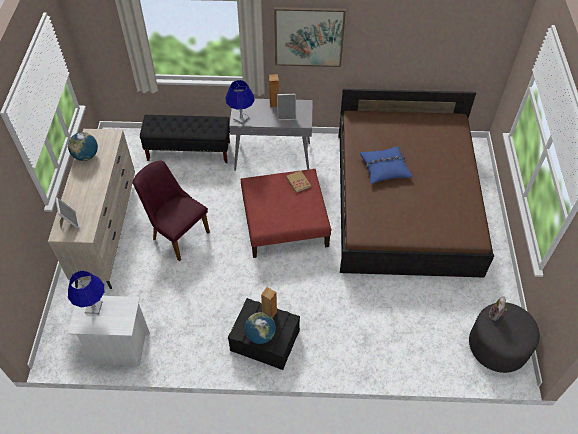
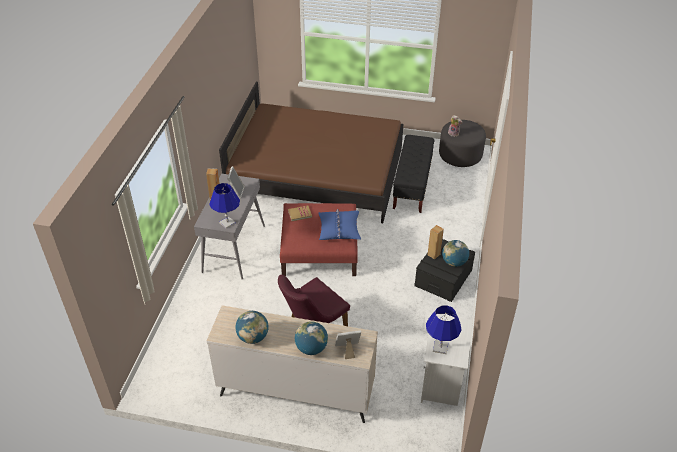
camera: 80 degrees left, 10 degrees down
(73, 196) = (311, 348): none -> globe
(189, 151) = (200, 314): black bench -> black bench (412, 186)
(309, 37) = (195, 122): picture -> none
(384, 168) = (307, 155): blue pillow -> blue pillow (339, 229)

